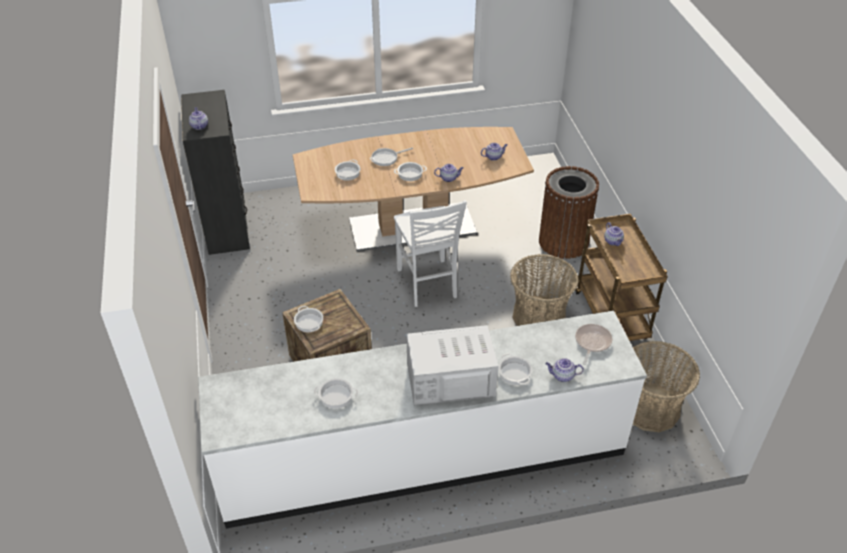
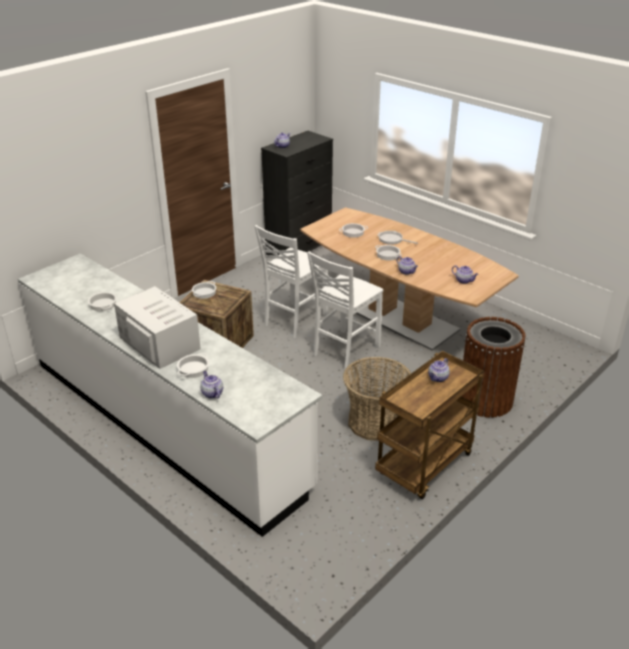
camera: 55 degrees right, 10 degrees down
(349, 293) = (294, 321): none -> white chair
(592, 342) = (267, 396): frying pan -> none
(650, 408) = (335, 534): basket -> none

